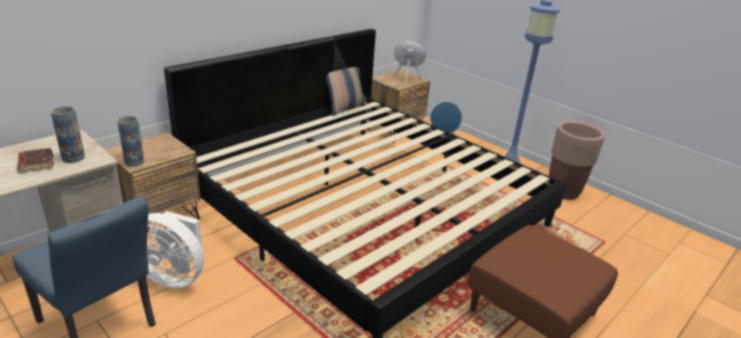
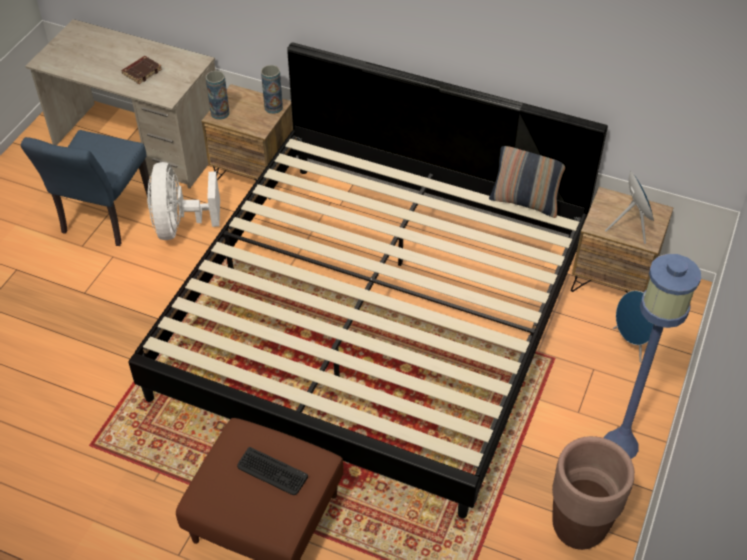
camera: 70 degrees right, 20 degrees up
(73, 158) = (162, 84): vase -> vase (273, 107)
(541, 254) = (272, 472): none -> keyboard

